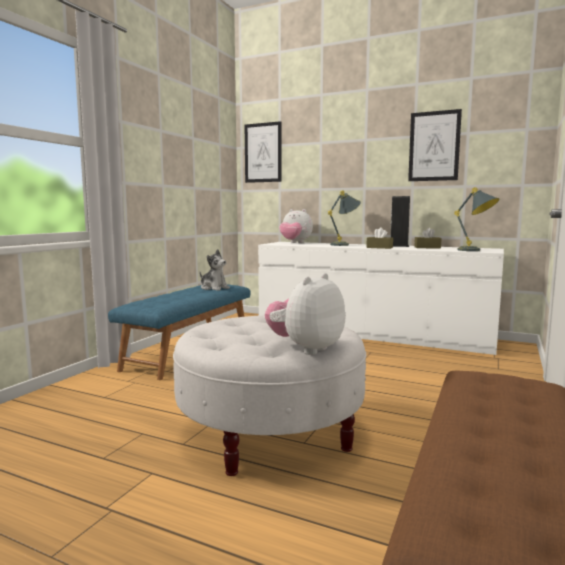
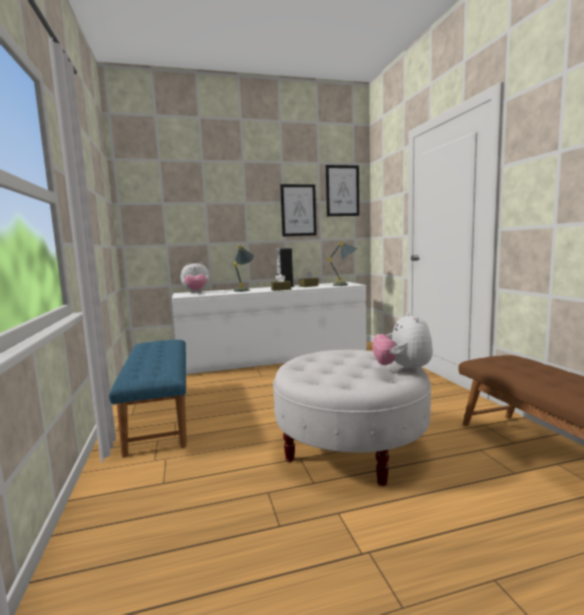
camera: 40 degrees left, 0 degrees up
(214, 288) = (162, 346): plush toy -> none
(263, 152) = (145, 209): picture -> picture (342, 191)

